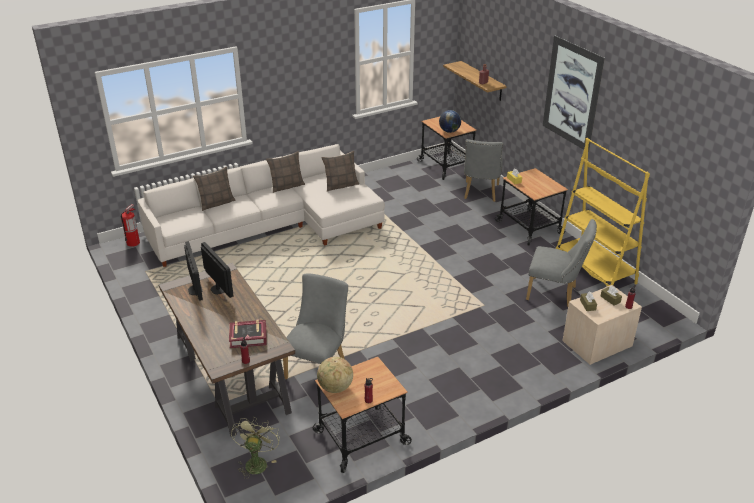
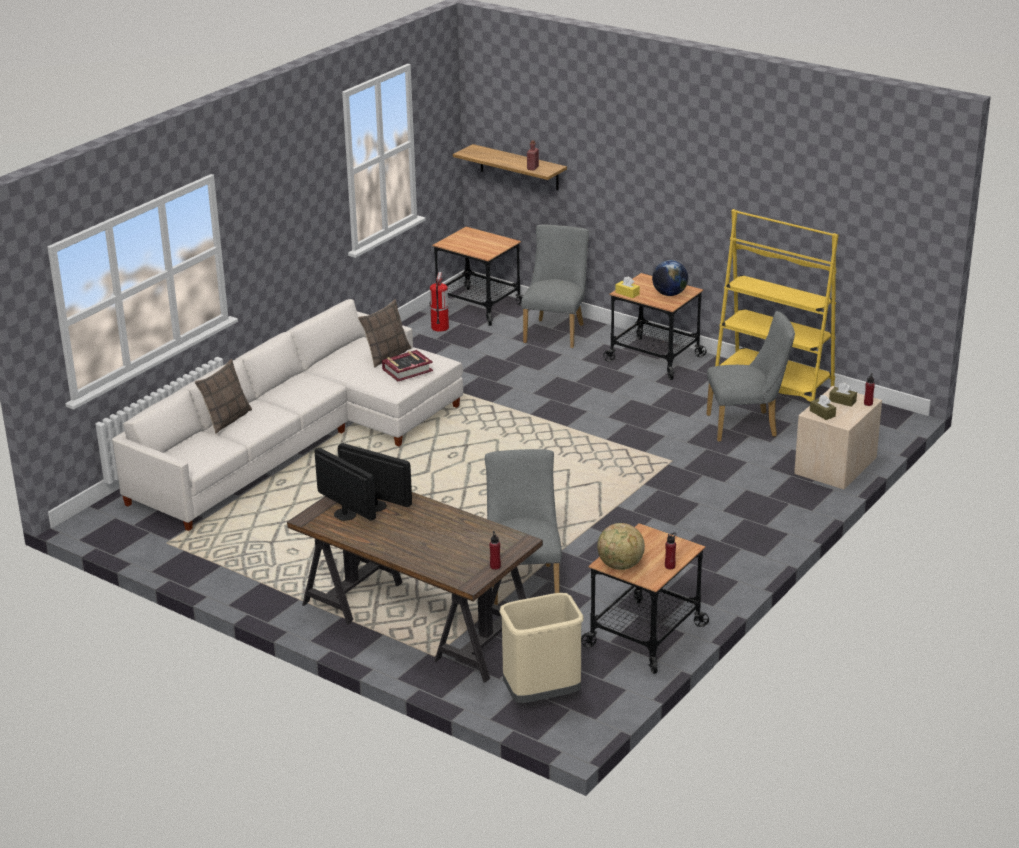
camera: 25 degrees left, 5 degrees down
(133, 243) = (106, 514): fire extinguisher -> fire extinguisher (440, 327)
(248, 337) = (471, 543): book -> book (407, 370)
(256, 461) = (541, 696): green fan -> beige trash can
(287, 186) = (308, 374): pillow -> none
(449, 131) = (485, 250): globe -> globe (669, 294)
(480, 193) = (556, 331): grey chair -> grey chair turned 150 degrees counterclockwise
(572, 93) = (686, 157): picture -> none

